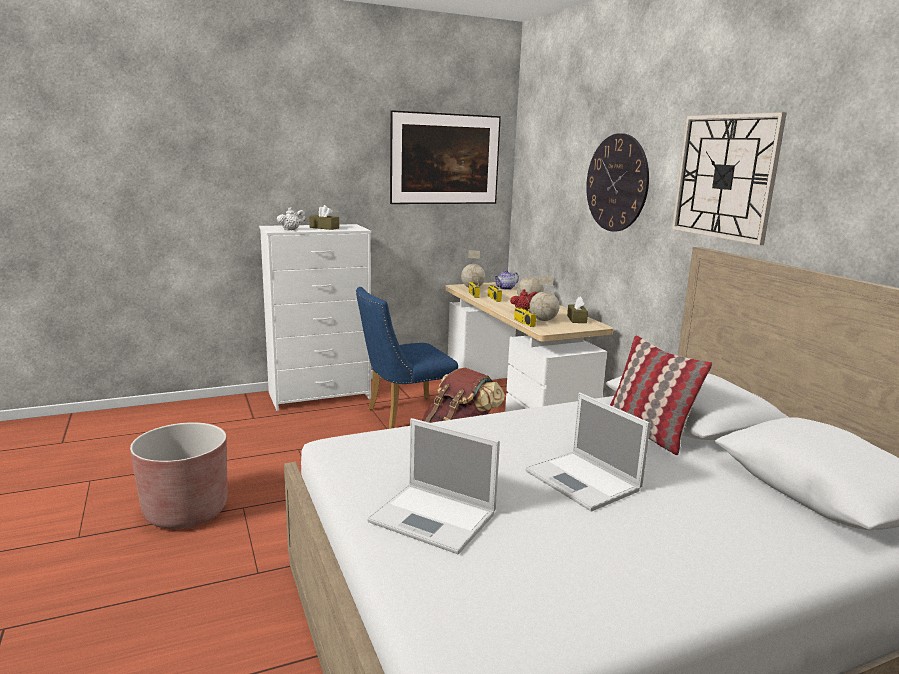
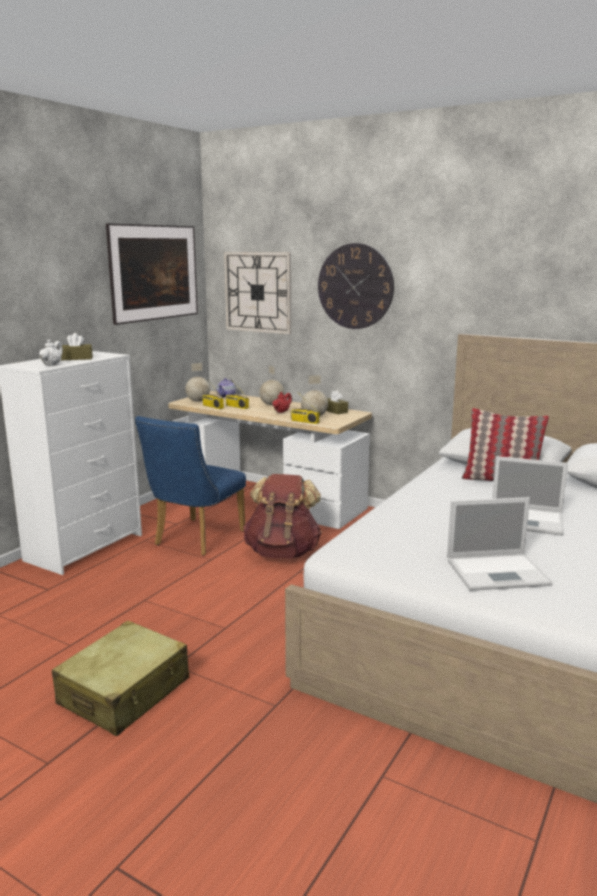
camera: 35 degrees left, 0 degrees up
(186, 511) = (125, 692): brown planter -> beige suitcase
(725, 177) = (475, 277): wall clock -> wall clock (258, 292)

